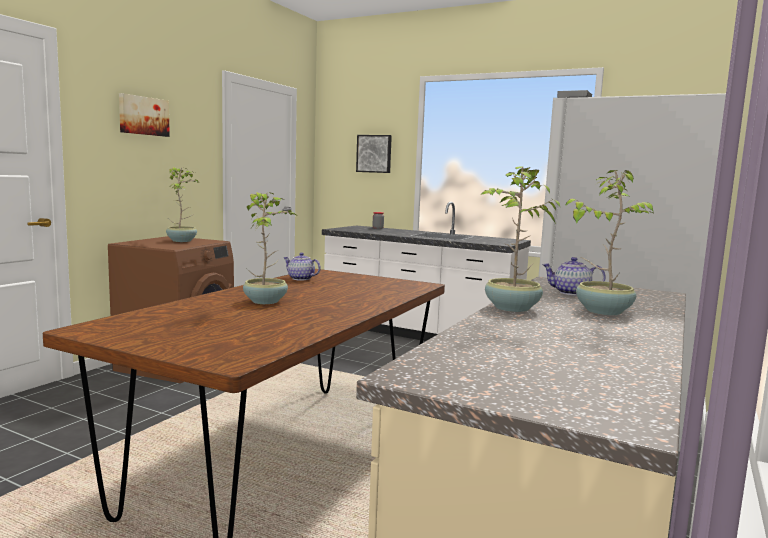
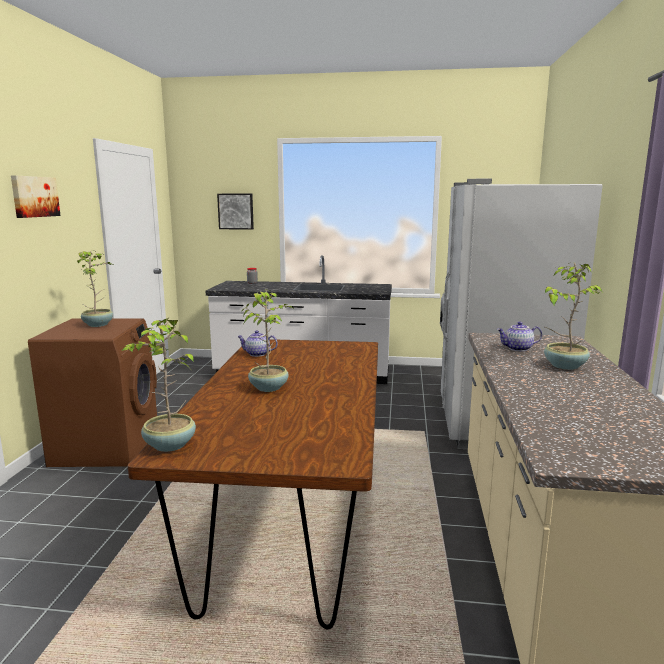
camera: 20 degrees left, 5 degrees up
(511, 308) = (509, 374): potted plant -> potted plant (169, 445)

